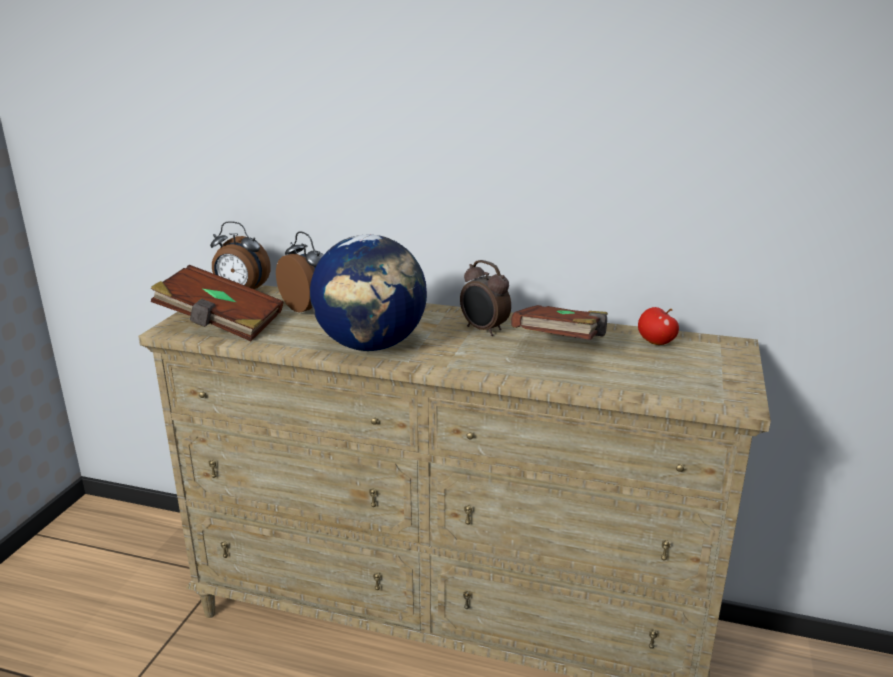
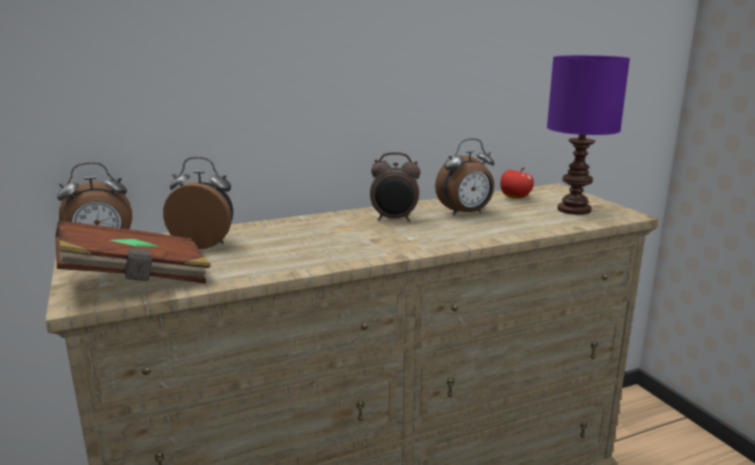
camera: 40 degrees left, 5 degrees down
(371, 346) = (332, 253): globe -> none
(562, 344) = (465, 213): brown book -> alarm clock
(691, 377) = (575, 209): none -> purple table lamp

